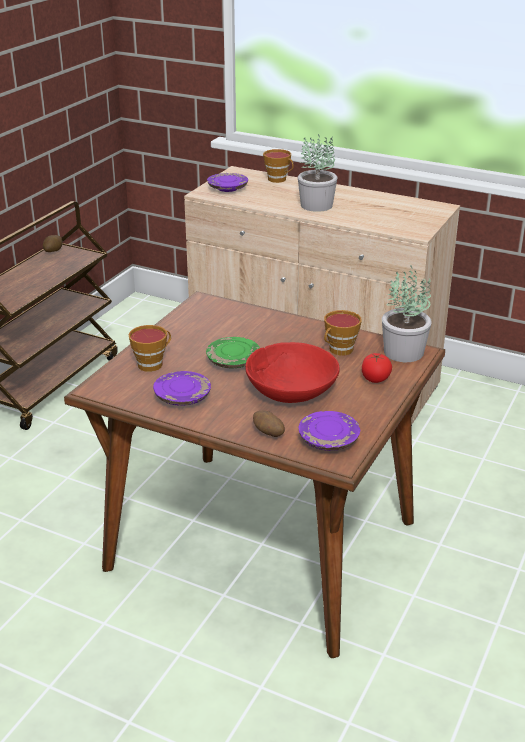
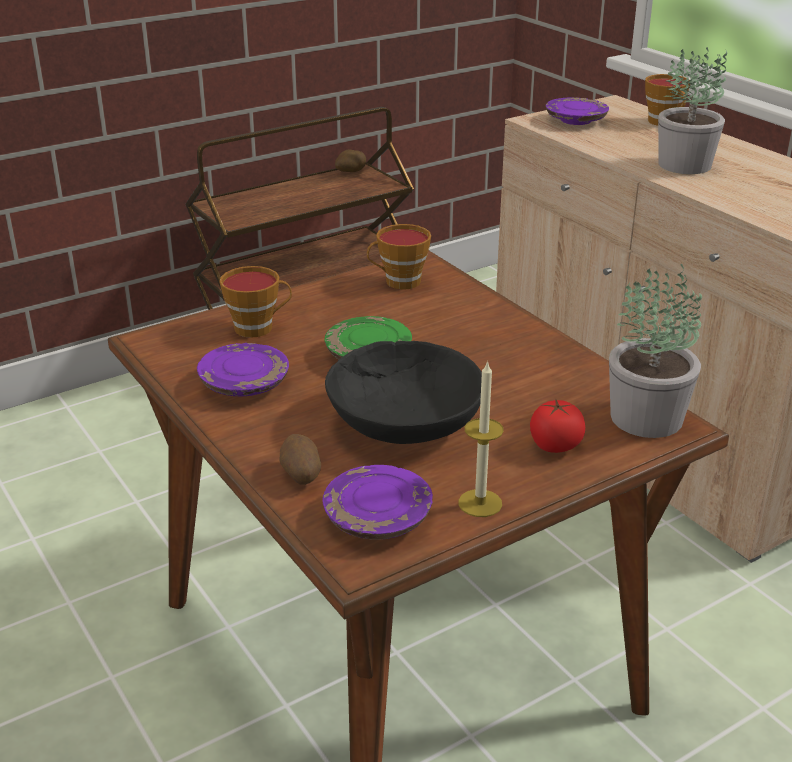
camera: 30 degrees right, 0 degrees up
(291, 391) = (404, 422): red bowl -> black bowl
(339, 350) = (542, 385): cup -> cup (398, 282)
(368, 417) = (480, 503): none -> candle

